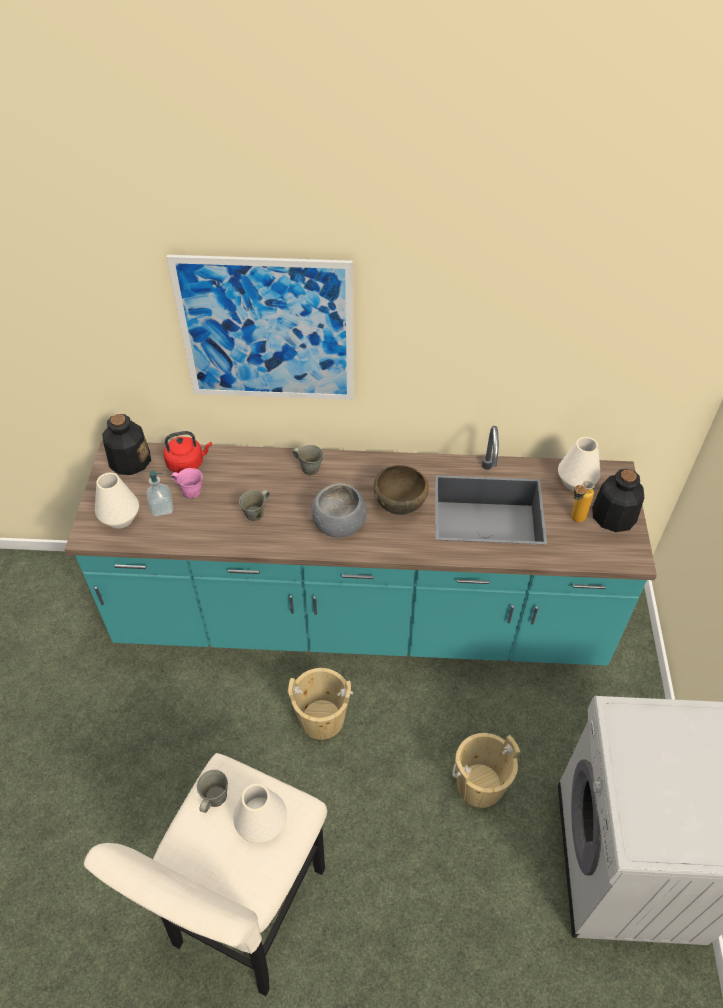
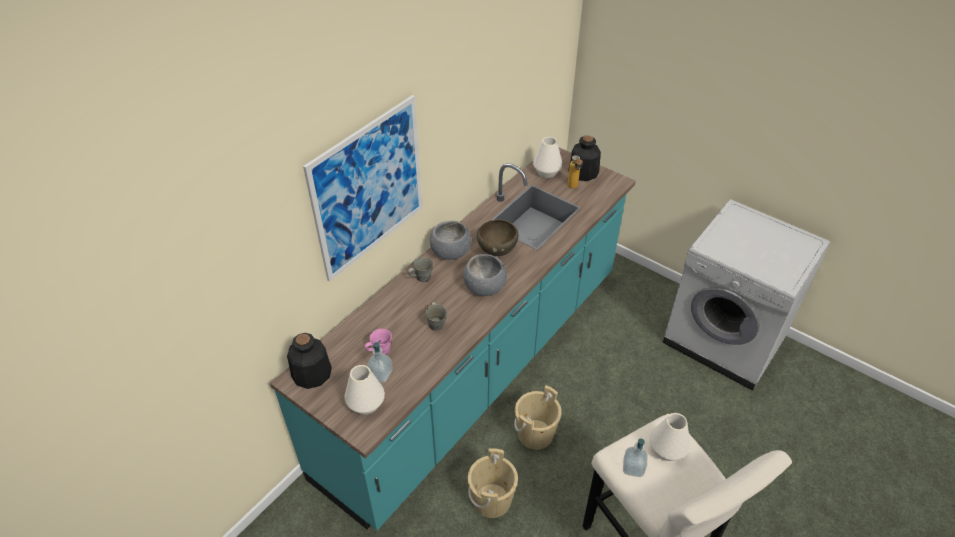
camera: 55 degrees left, 5 degrees down
(187, 463) = (351, 340): red kettle -> none
(214, 798) = (633, 468): grey mug -> soap dispenser
(365, 469) = (450, 252): none -> grey bowl
(480, 784) = (638, 377): beige bucket -> beige bucket (492, 500)

